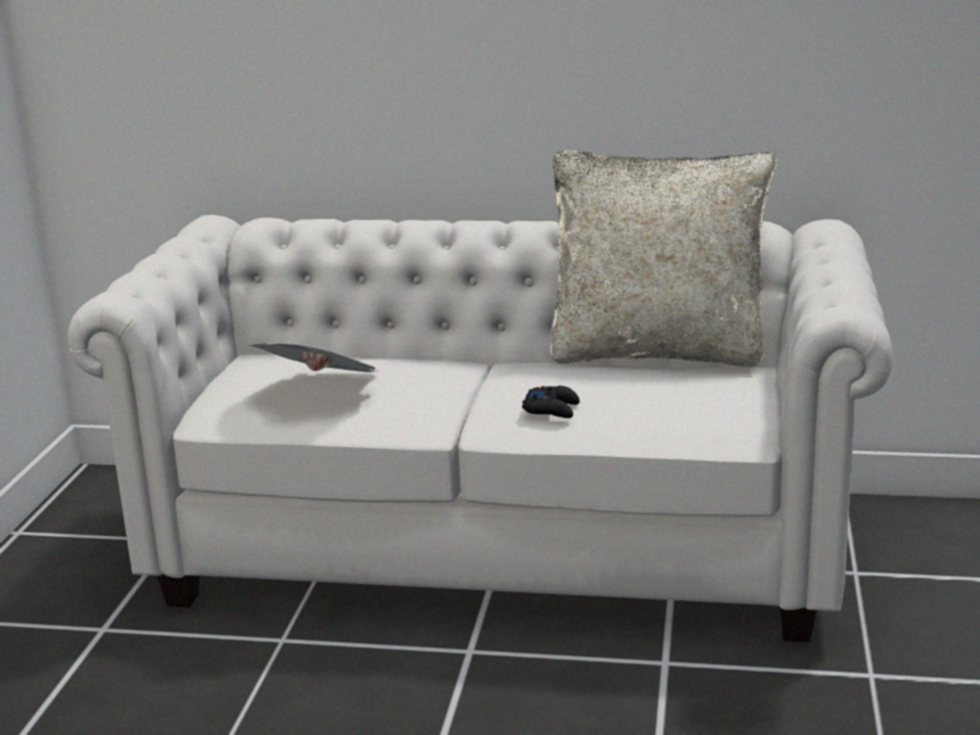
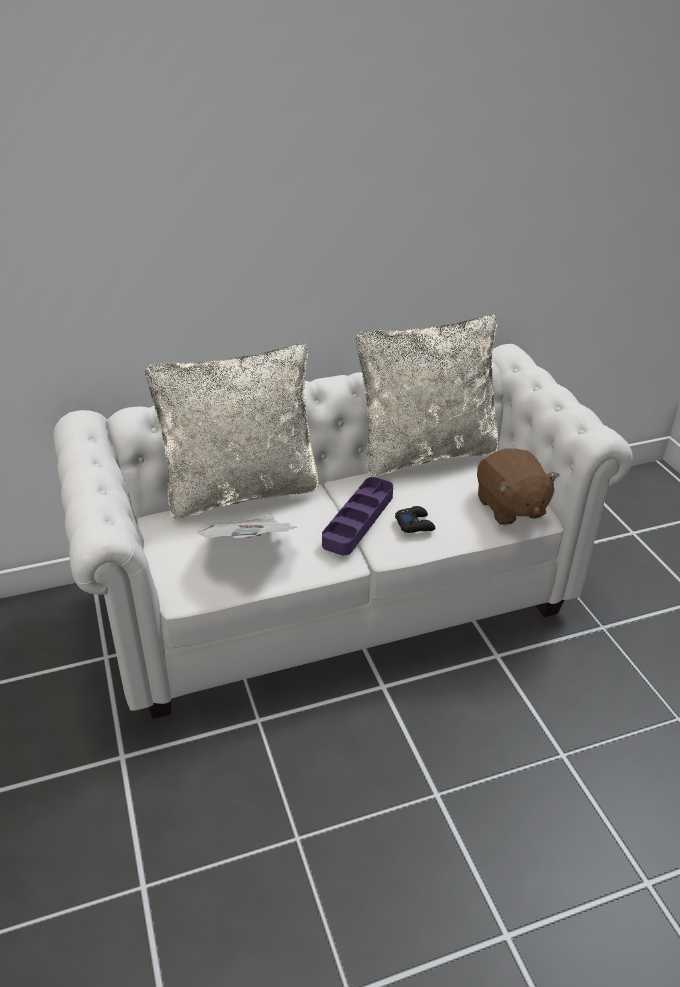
camera: 30 degrees left, 15 degrees up
(375, 352) = (243, 494): none -> beige pillow
(483, 393) = (358, 520): none -> purple tray
(709, 419) = (510, 507): none -> brown plush toy

